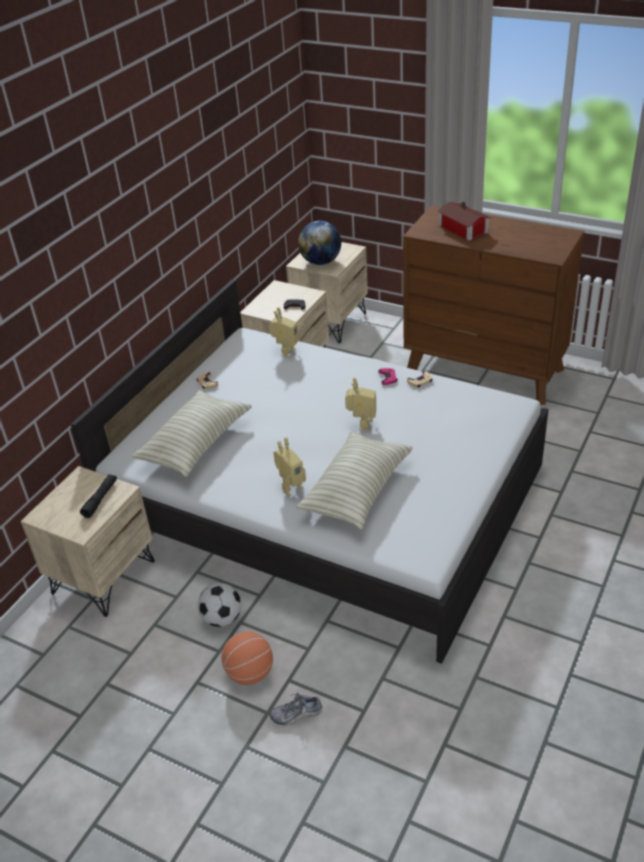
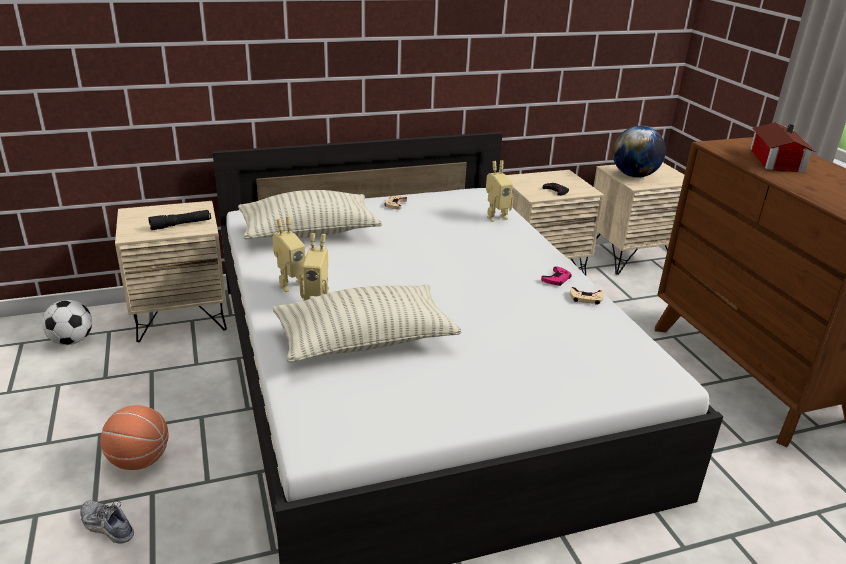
camera: 40 degrees right, 10 degrees down
(222, 618) = (195, 403): football -> football (72, 341)
(361, 424) = (465, 297): toy robot -> toy robot (290, 284)

